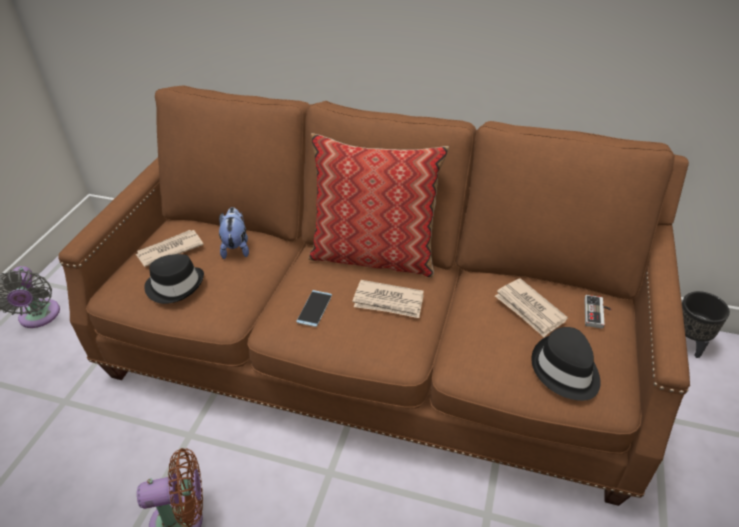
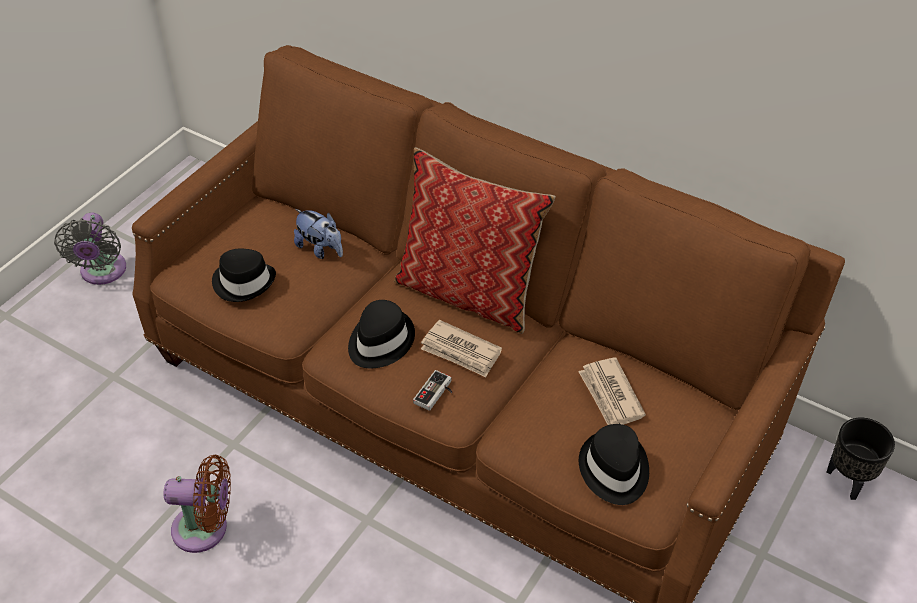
camera: 15 degrees right, 5 degrees up
(169, 250) = (248, 238): newspaper -> none
(236, 247) = (321, 249): plush toy -> plush toy turned 120 degrees clockwise
(314, 308) = (379, 341): phone -> black hat
(597, 314) = (685, 418): game controller -> game controller (436, 394)

